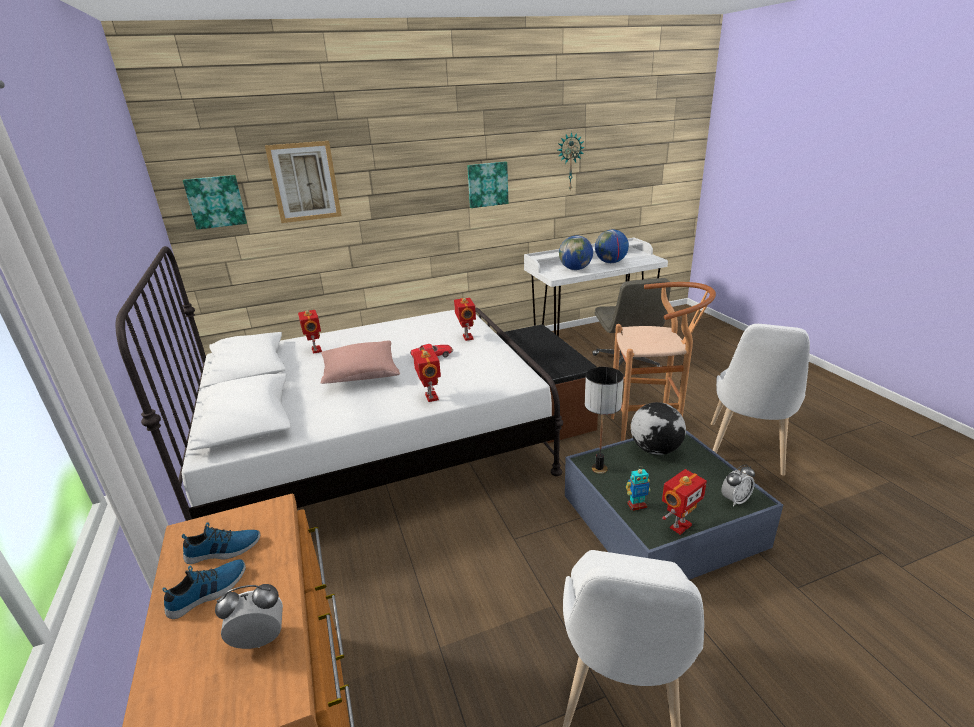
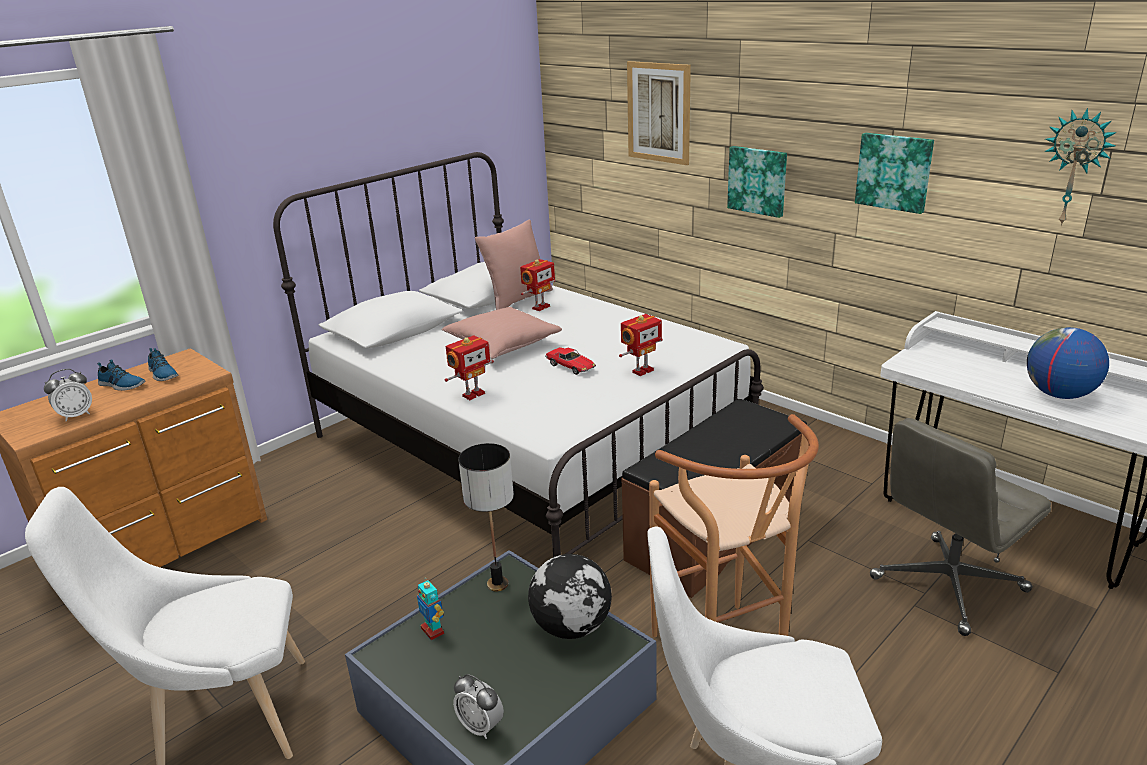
camera: 65 degrees right, 0 degrees up
(216, 201) = (581, 116): picture -> picture (758, 180)
(260, 640) = (76, 415): alarm clock -> alarm clock turned 90 degrees clockwise
(285, 355) = (517, 299): none -> pink pillow
(575, 269) = (967, 372): globe -> none
(679, 525) = (405, 675): toy robot -> none

